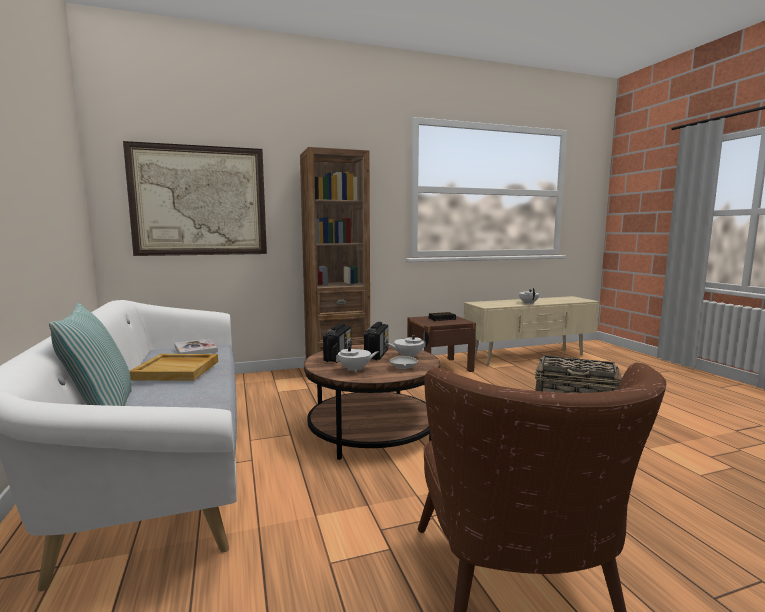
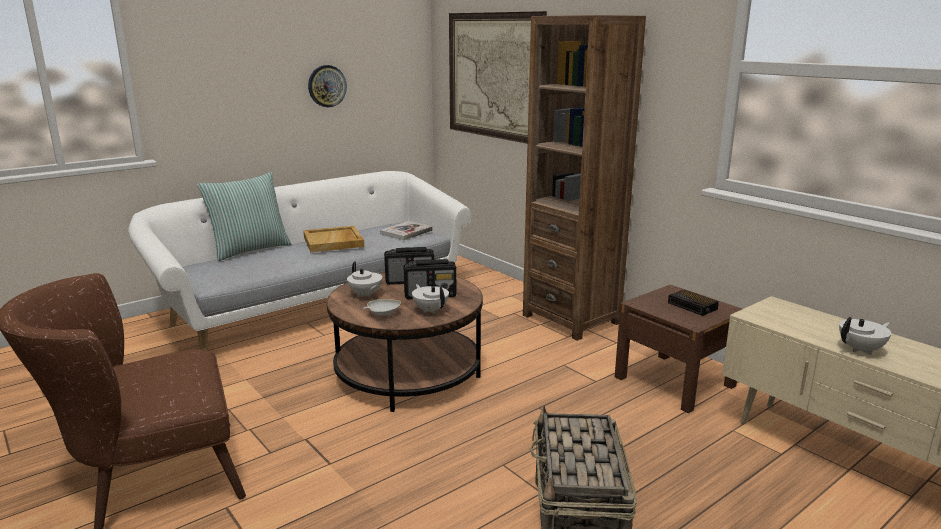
camera: 70 degrees right, 10 degrees up
(41, 201) = (327, 86): none -> wall clock

